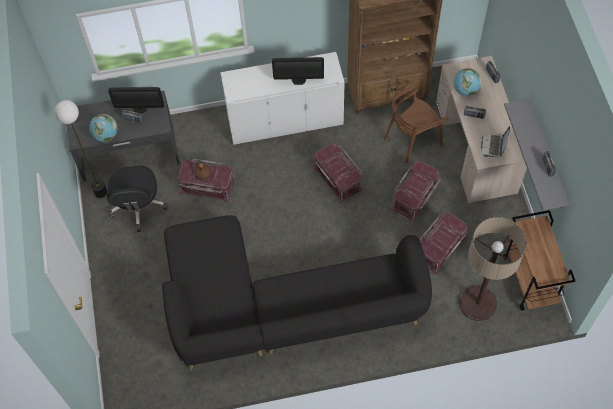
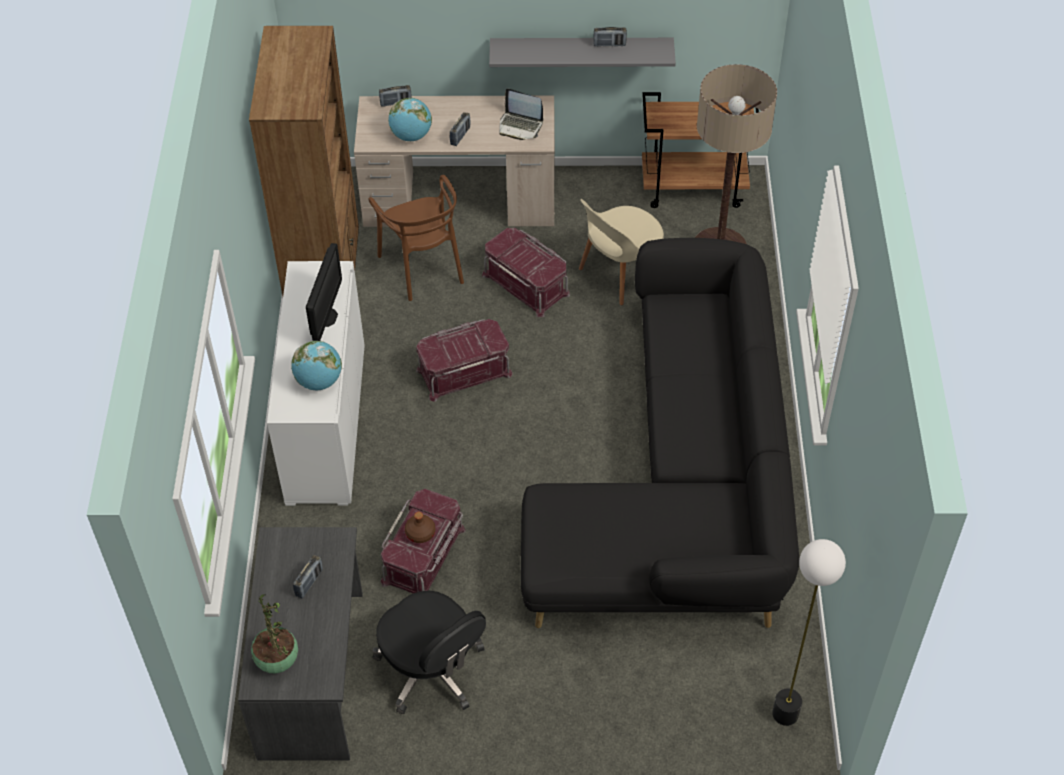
camera: 80 degrees left, 10 degrees down
(87, 118) = (277, 660): none -> potted plant
(100, 192) = (382, 732): floor lamp -> floor lamp (785, 714)
(106, 135) = (329, 632): globe -> globe (319, 381)
(138, 206) = (432, 670): black office chair -> black office chair turned 45 degrees clockwise
(140, 108) = (287, 569): monitor -> none
(439, 248) = (620, 273): red storage box -> beige chair

